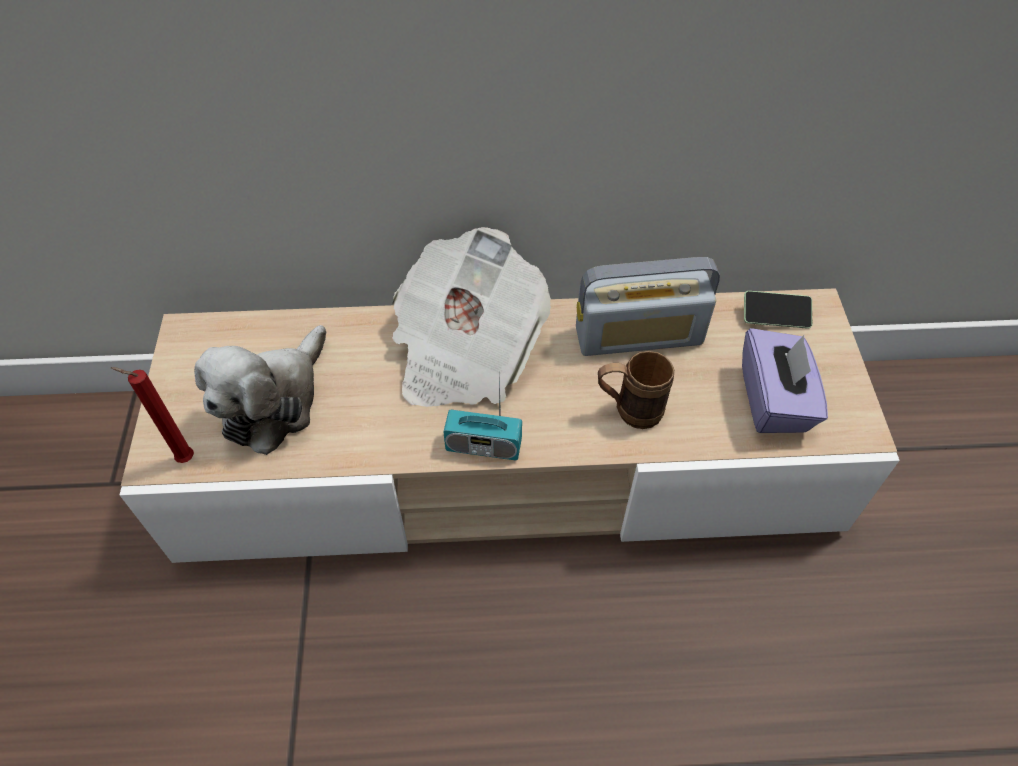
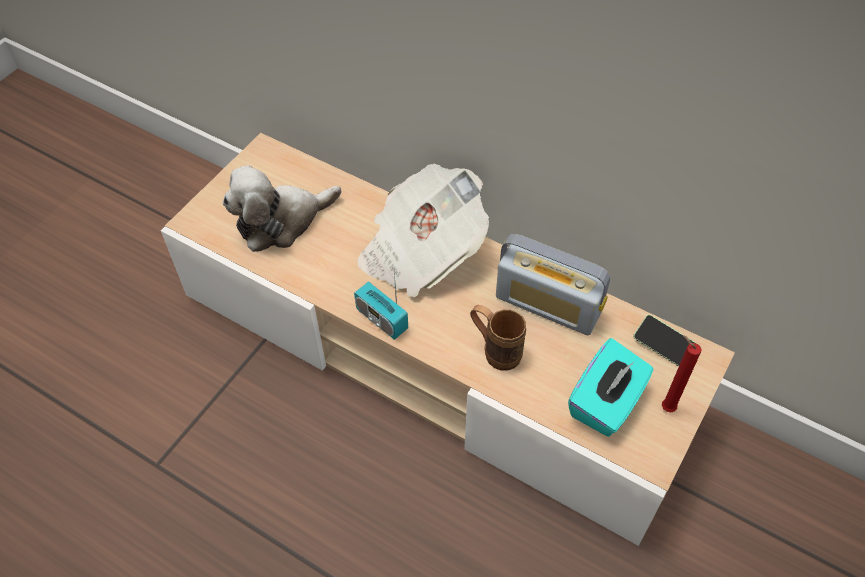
camera: 35 degrees right, 0 degrees up
(183, 459) = (206, 228): red candle -> red candle (665, 407)
(774, 400) = (606, 403): purple tissue box -> turquoise tissue box

